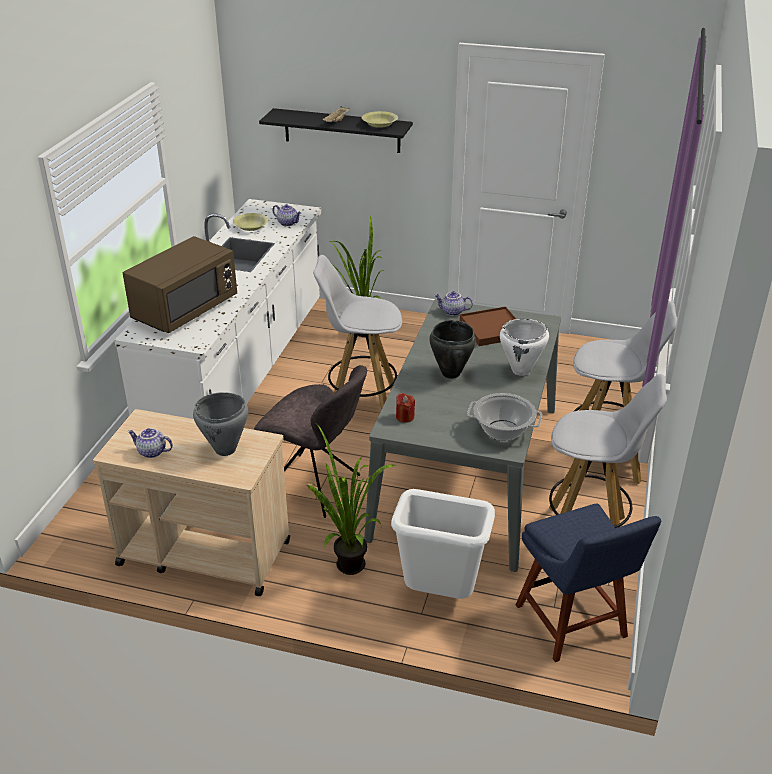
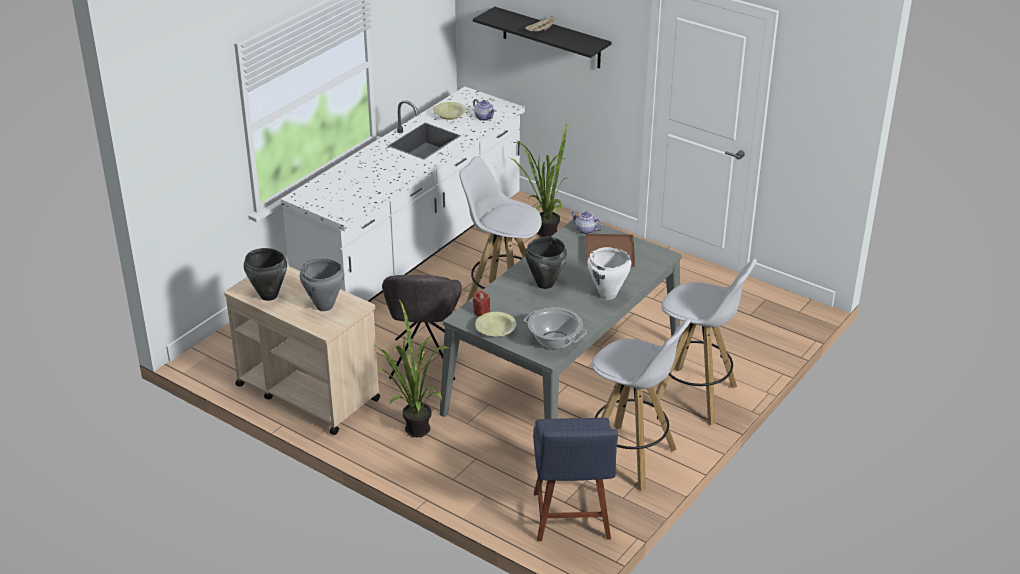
camera: 20 degrees right, 0 degrees up
(151, 452) = (269, 296): teapot -> black cooking pot
(185, 309) = (350, 183): brown microwave -> none
(315, 487) = (424, 362): grey chair -> grey chair turned 45 degrees clockwise
(380, 124) = (578, 39): yellow bowl -> yellow bowl (495, 330)
(439, 595) = (475, 469): white trash can -> none

